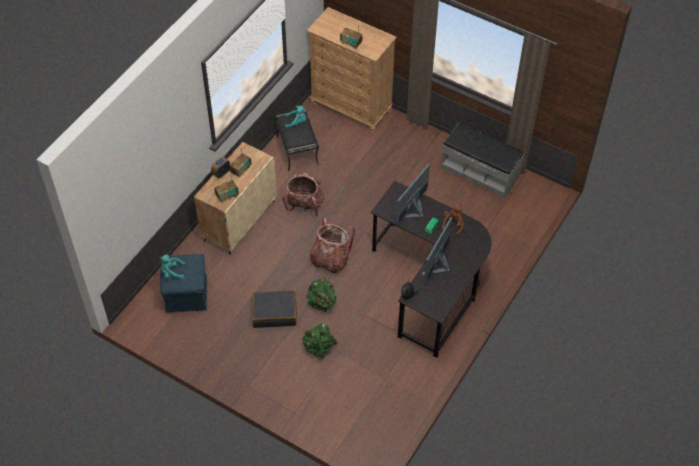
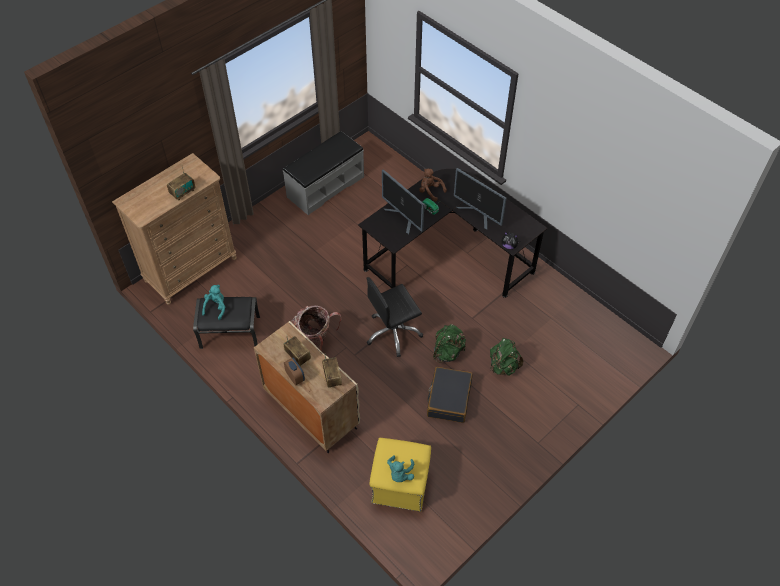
camera: 75 degrees left, 0 degrees up
(186, 294) = (399, 484): blue ottoman -> yellow ottoman
(330, 259) = (393, 333): backpack -> black office chair

